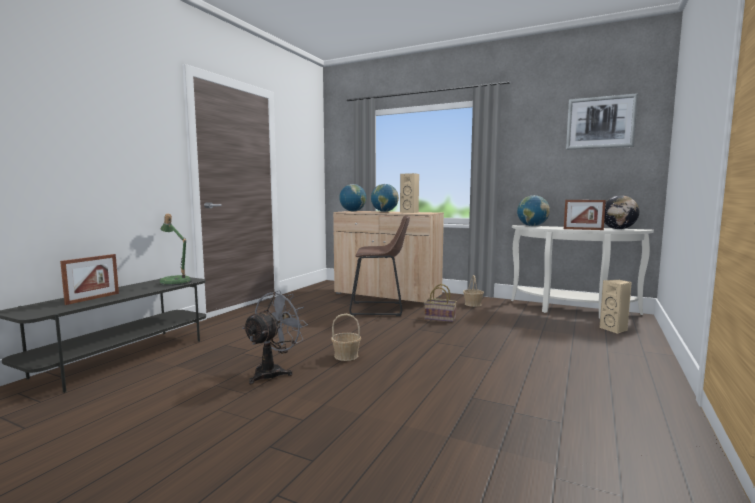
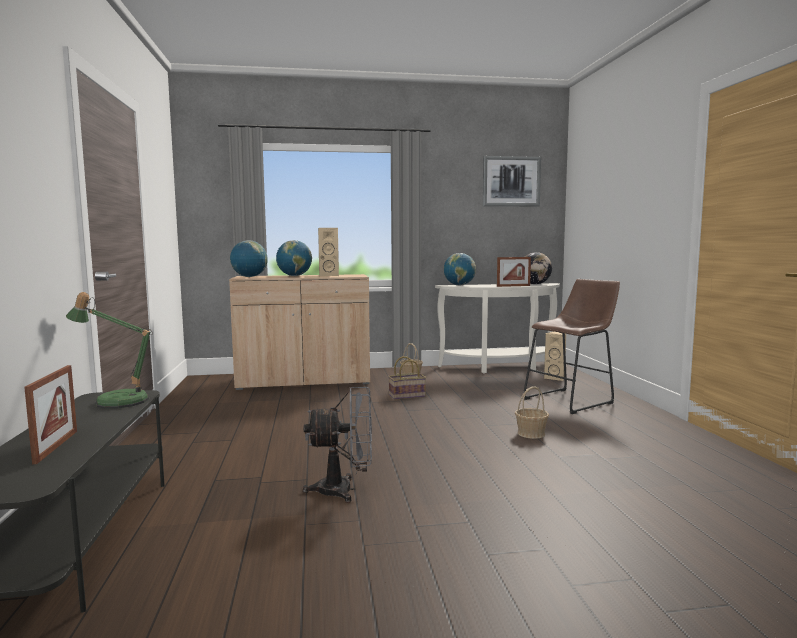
camera: 35 degrees left, 0 degrees up
(273, 372) = (344, 490): grey fan -> grey fan turned 90 degrees clockwise
(346, 356) = (389, 453): basket -> basket (531, 433)
(380, 309) = (328, 398): brown stool -> brown stool (571, 400)

